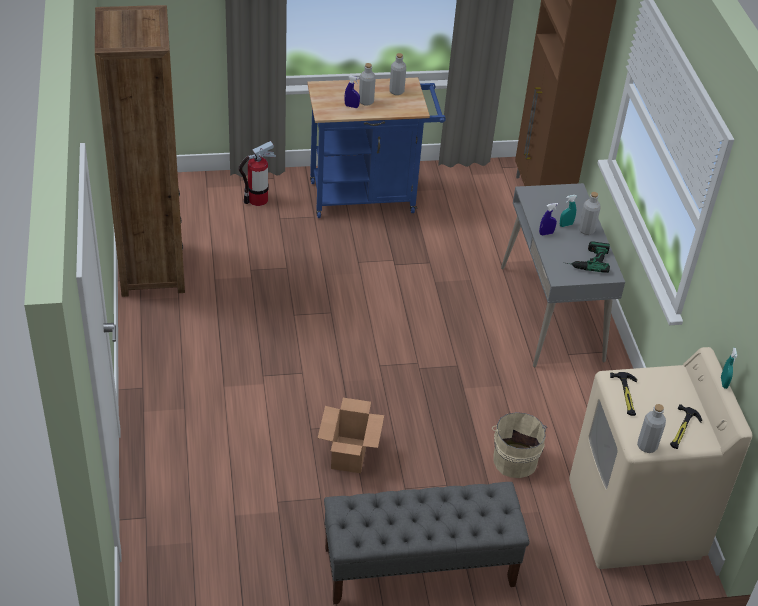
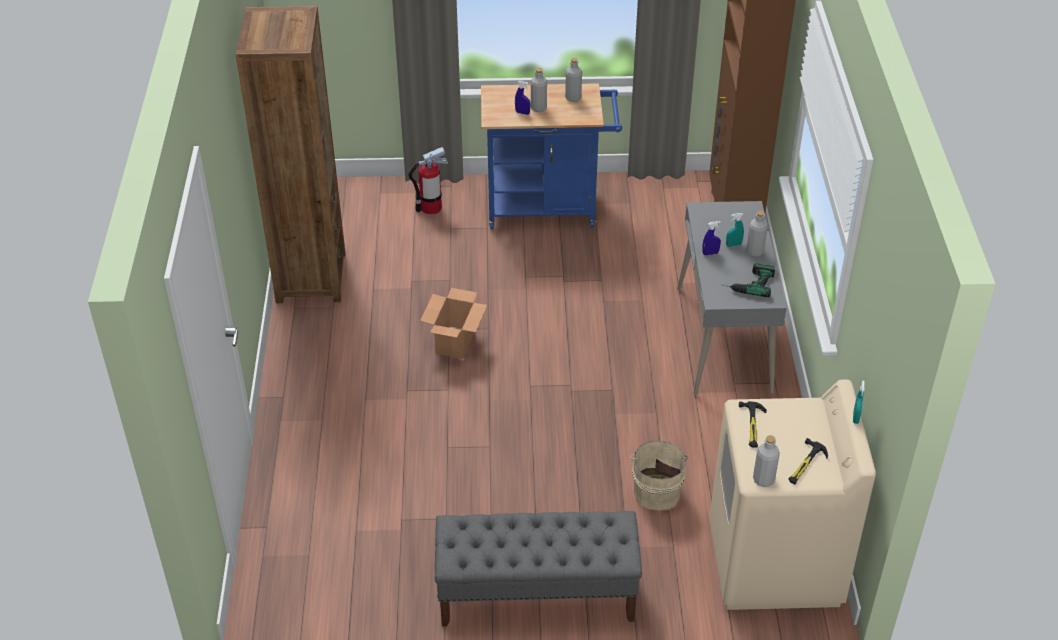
camera: 10 degrees right, 0 degrees up
(349, 454) = (483, 476): cardboard box -> cardboard box (455, 342)

